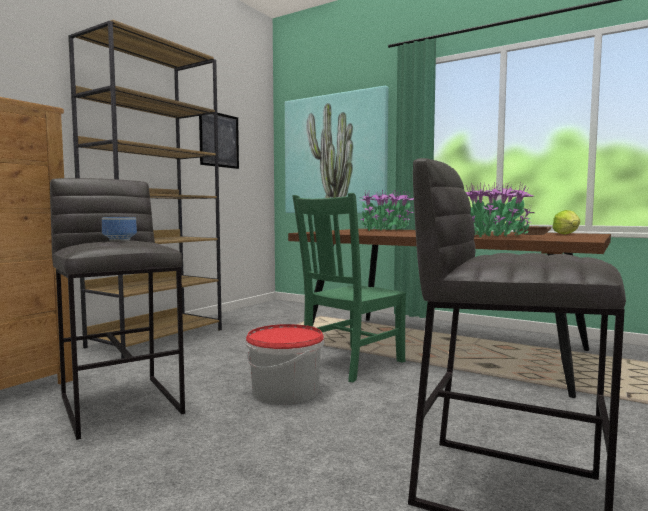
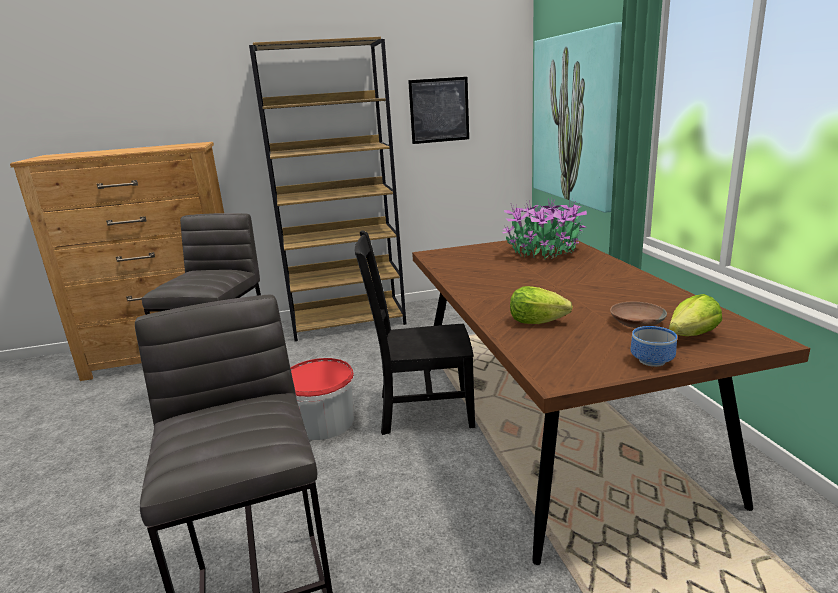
camera: 45 degrees right, 15 degrees up
(118, 240) = (196, 276): bowl -> bowl (650, 360)
(350, 364) = (422, 410): green chair -> black chair
(492, 236) = (536, 322): potted plant -> lettuce

